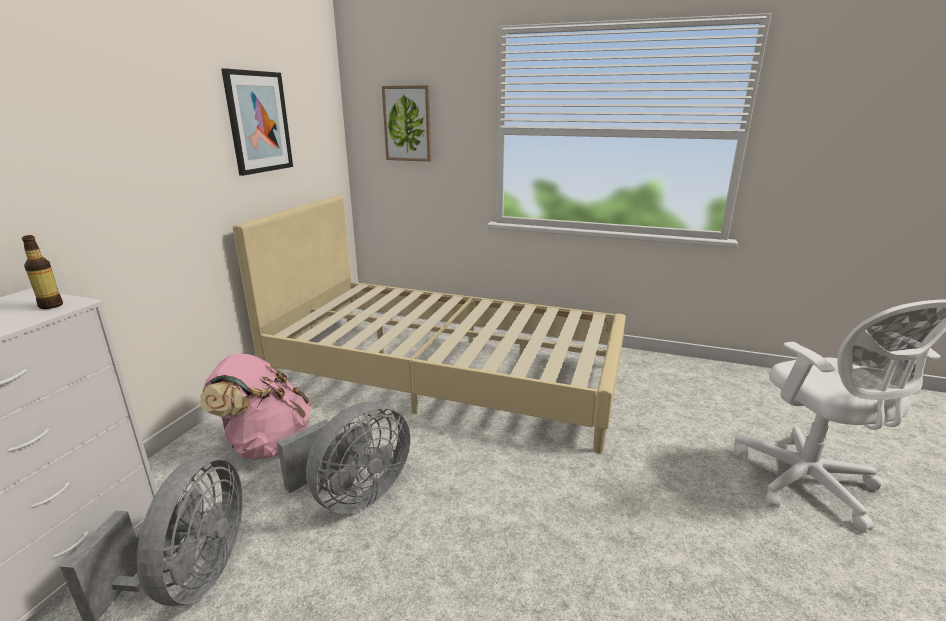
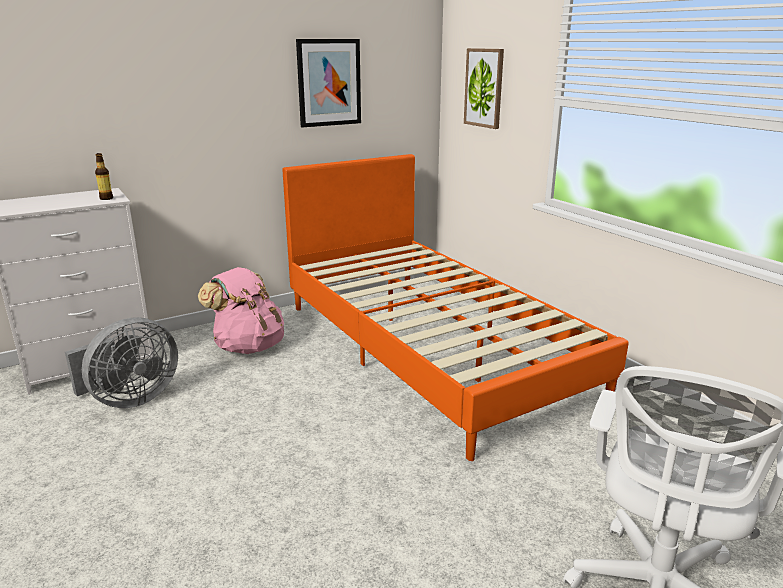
camera: 40 degrees right, 0 degrees up
(354, 496) = (255, 399): grey fan -> none
(446, 375) = (430, 348): beige bed -> orange bed

